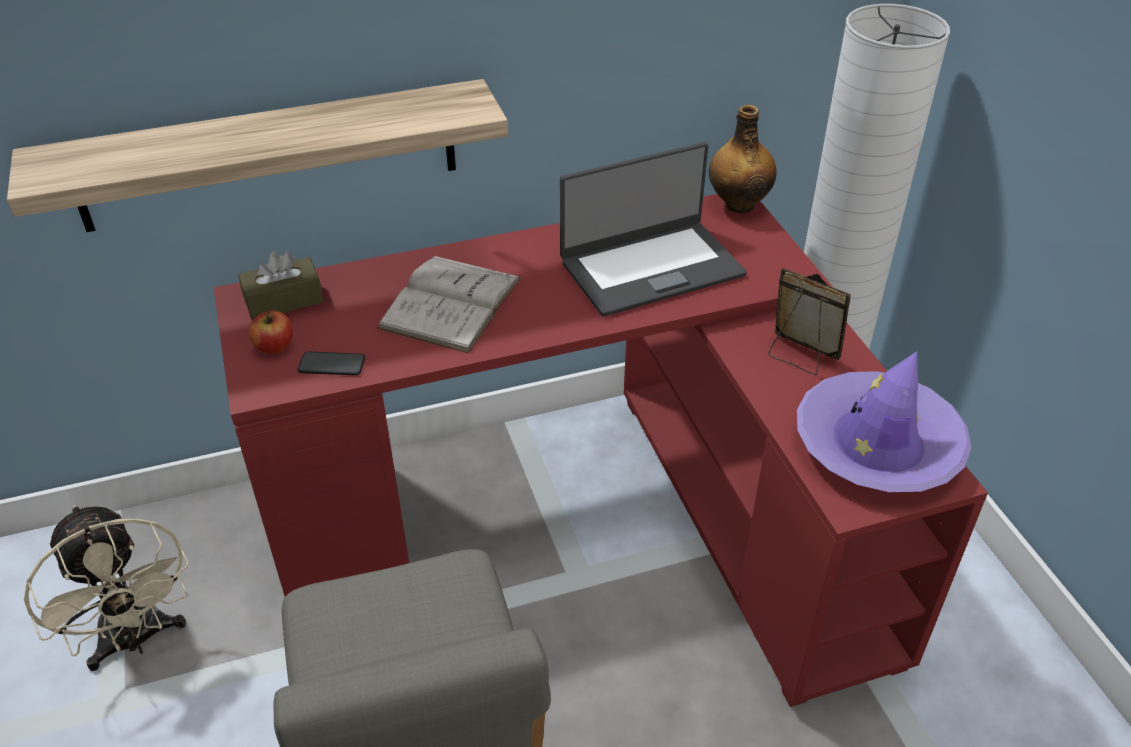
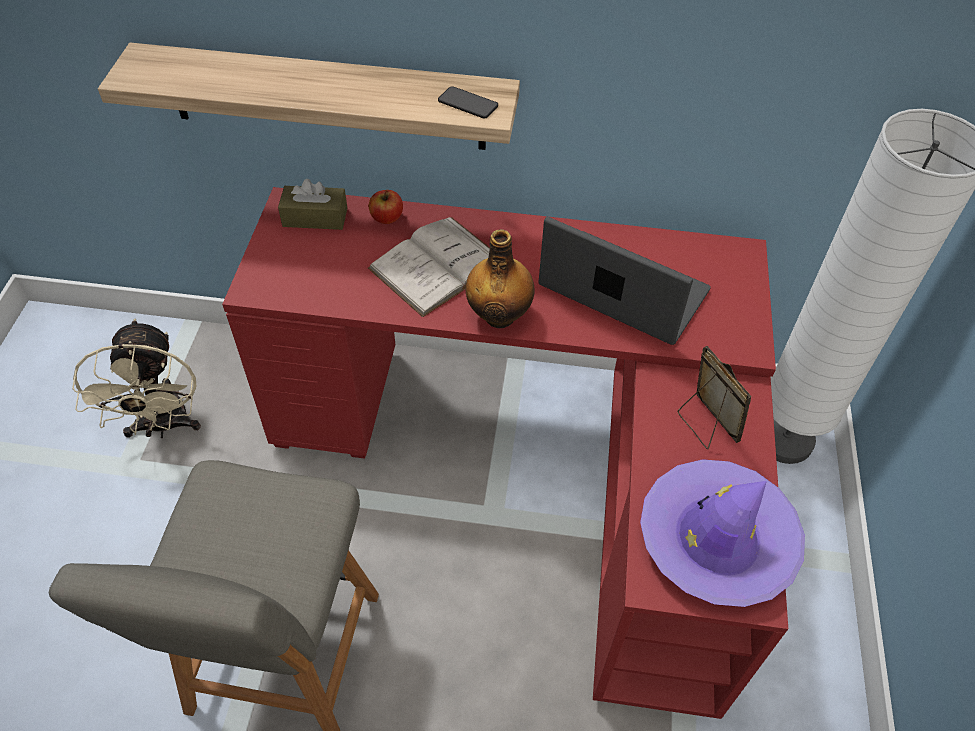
camera: 25 degrees right, 10 degrees up
(274, 346) = (285, 256): apple -> apple (387, 217)
(332, 365) = (316, 288): phone -> phone (468, 104)
(650, 267) = (622, 290): laptop -> laptop turned 150 degrees counterclockwise
(738, 204) = (744, 254): bottle -> bottle (499, 315)

